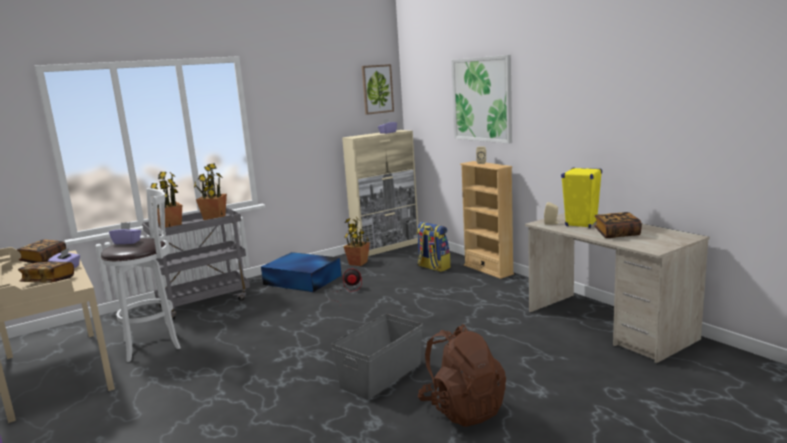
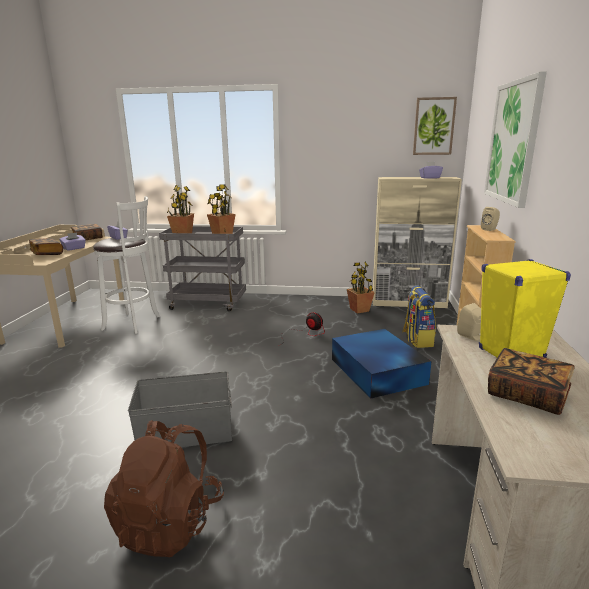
camera: 40 degrees right, 5 degrees up
(303, 280) = (294, 310): blue storage box -> blue storage box (378, 372)

